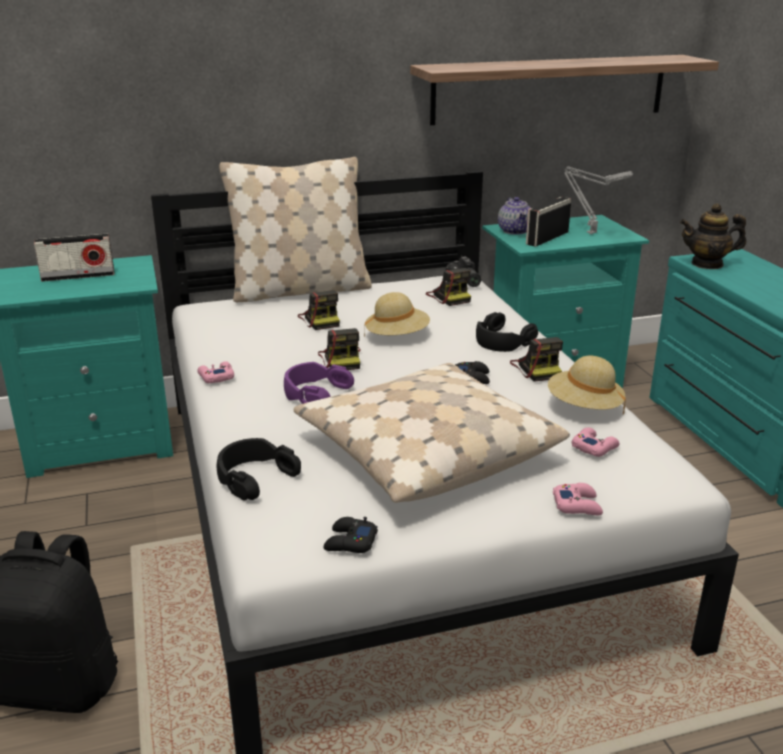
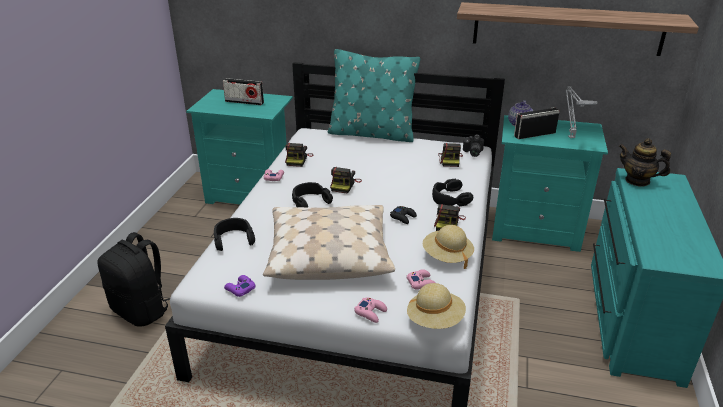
camera: 30 degrees right, 5 degrees up
(300, 290) = (372, 133): beige pillow -> turquoise pillow
(315, 393) = (310, 201): purple headphones -> black headphones
(320, 320) = (362, 156): camera -> camera (298, 159)
(350, 542) = (240, 289): black game controller -> purple game controller
(397, 336) = (392, 178): beige hat -> beige hat (435, 320)

